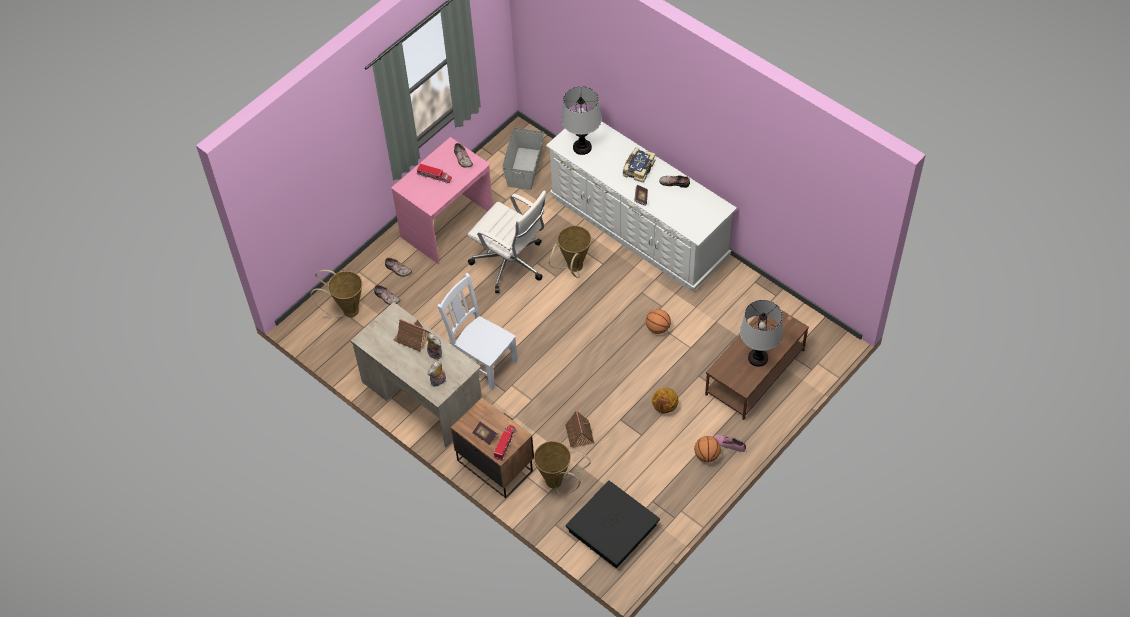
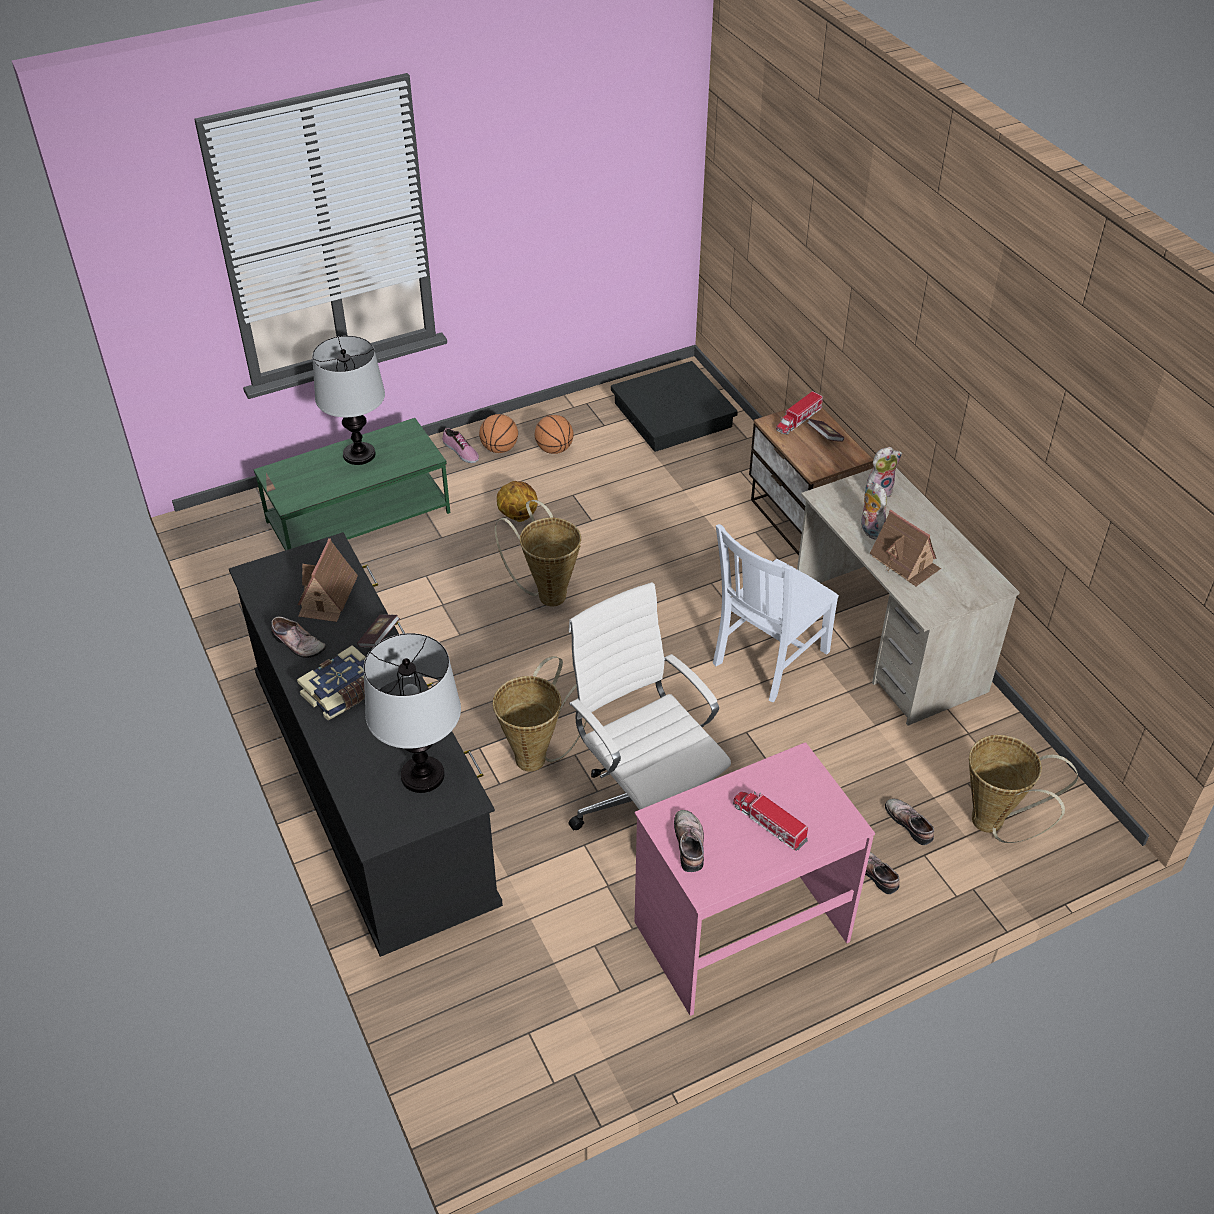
camera: 160 degrees left, 10 degrees down
(482, 361) = (768, 659): white chair -> white chair turned 75 degrees clockwise
(525, 168) = (517, 1008): grey storage box -> none
(558, 483) = (721, 477): basket -> basket (547, 593)
(579, 433) = (661, 522): toy house -> toy house (327, 597)
(638, 228) = (373, 790): white dresser -> black dresser
(658, 328) = (456, 617): basketball -> basketball (554, 449)
(754, 371) = (358, 518): brown coffee table -> green coffee table

